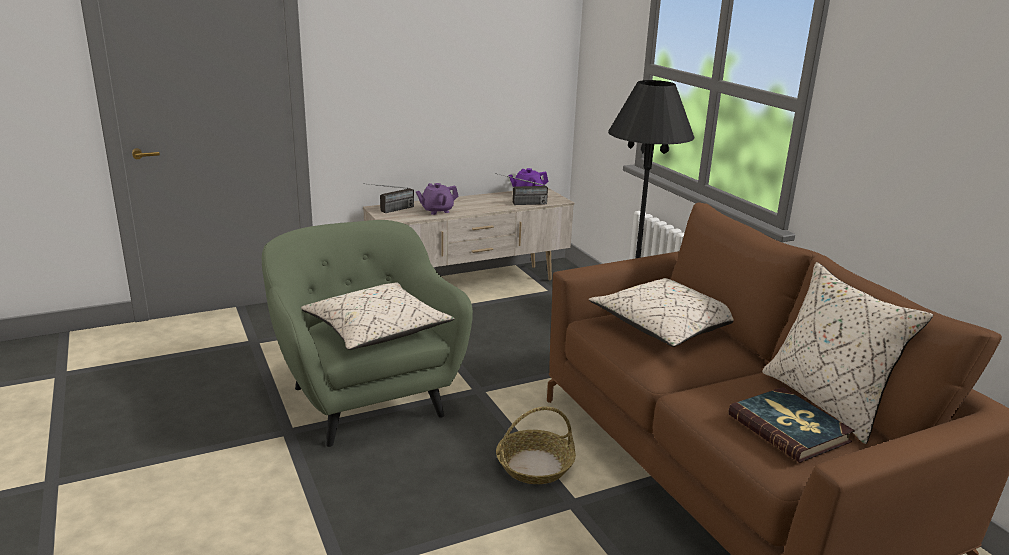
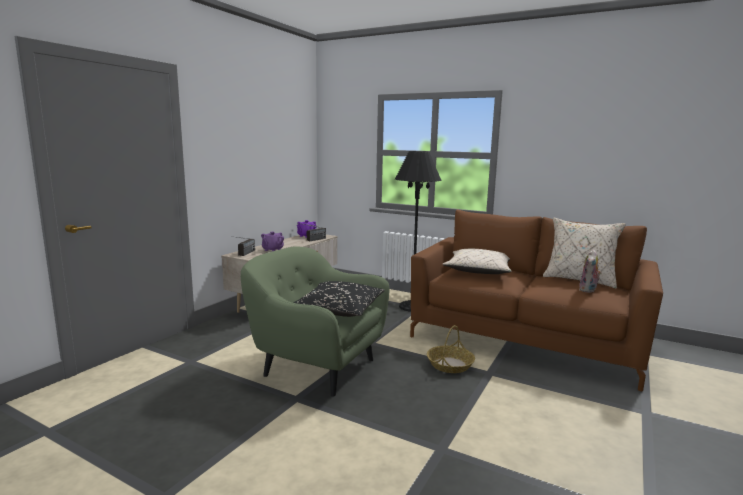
camera: 35 degrees left, 10 degrees down
(376, 331) = (339, 310): beige pillow -> black pillow
(789, 428) = (589, 290): book -> plush toy

